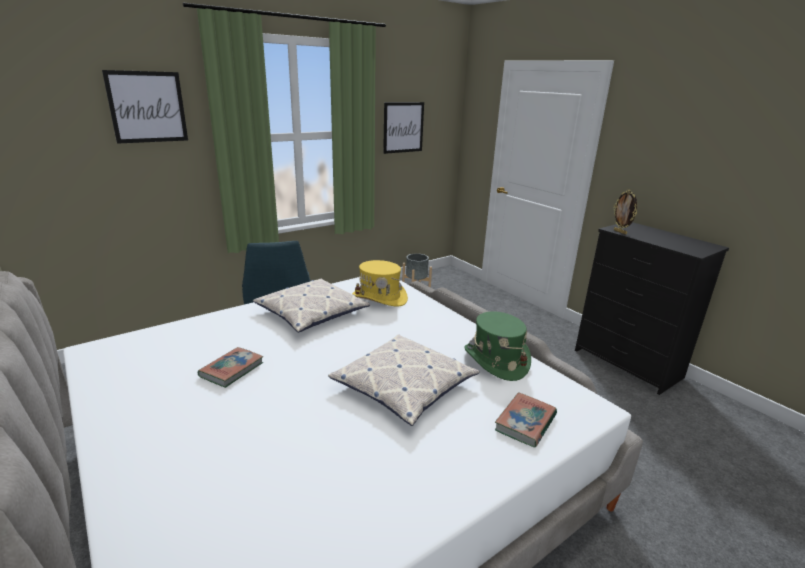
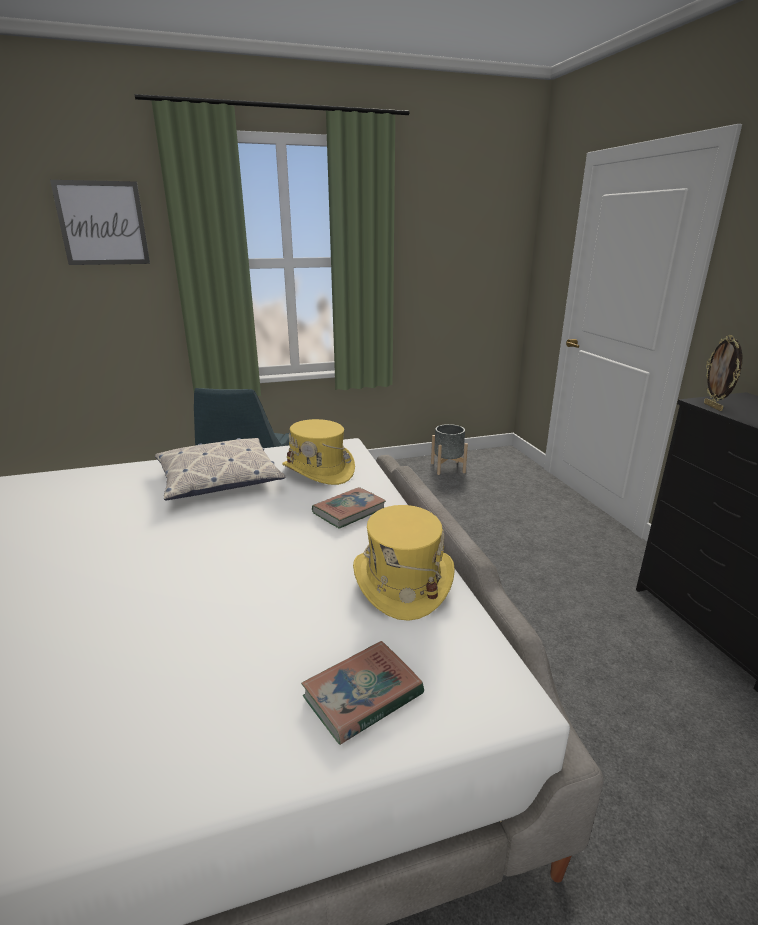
camera: 20 degrees right, 0 degrees up
(232, 370) = (60, 535): book -> book (349, 511)
(403, 127) = (440, 254): picture -> none
(404, 386) = (237, 595): pillow -> none
(495, 360) = (402, 582): green hat -> yellow hat

